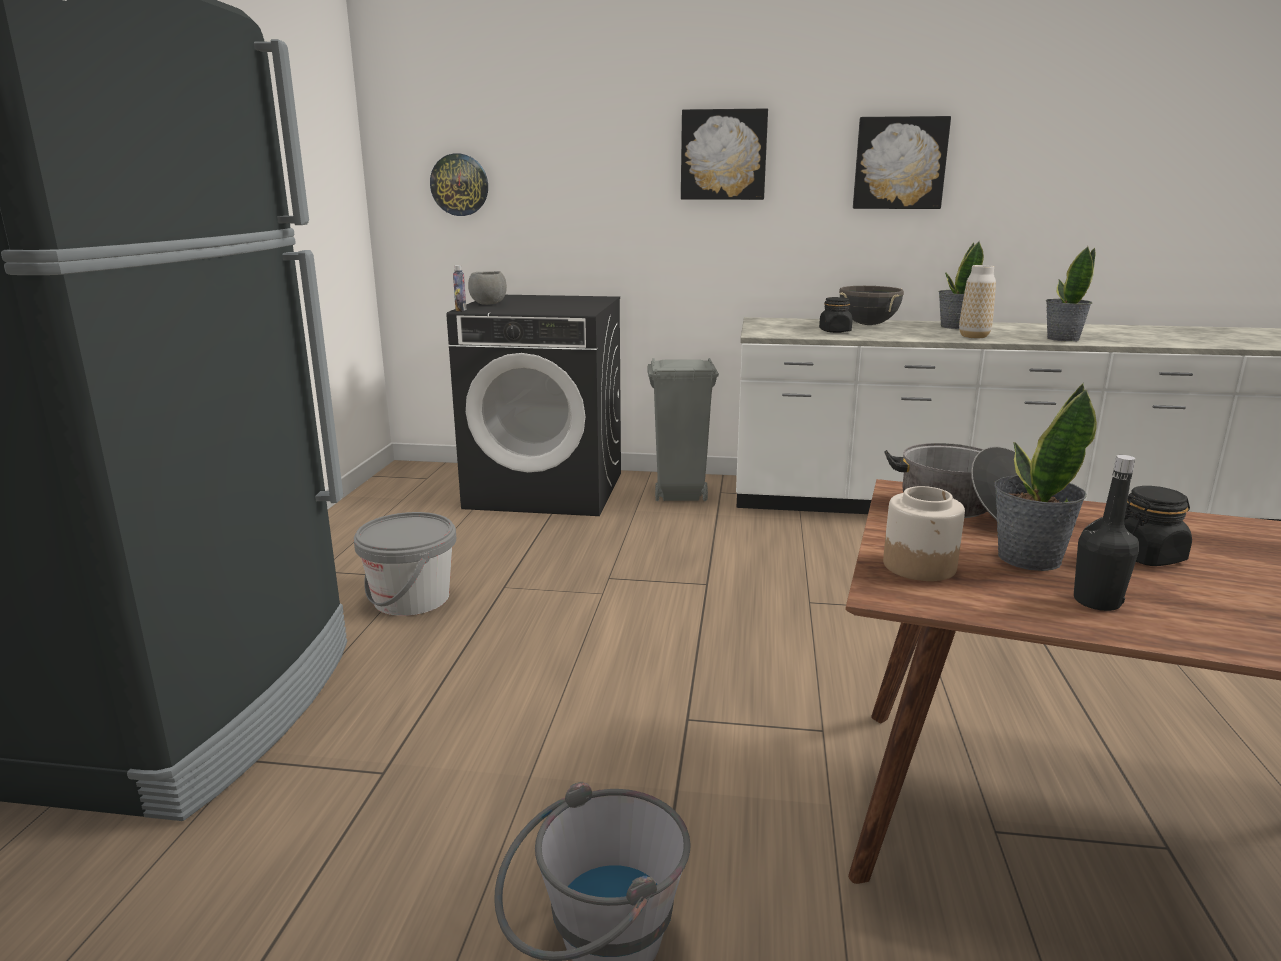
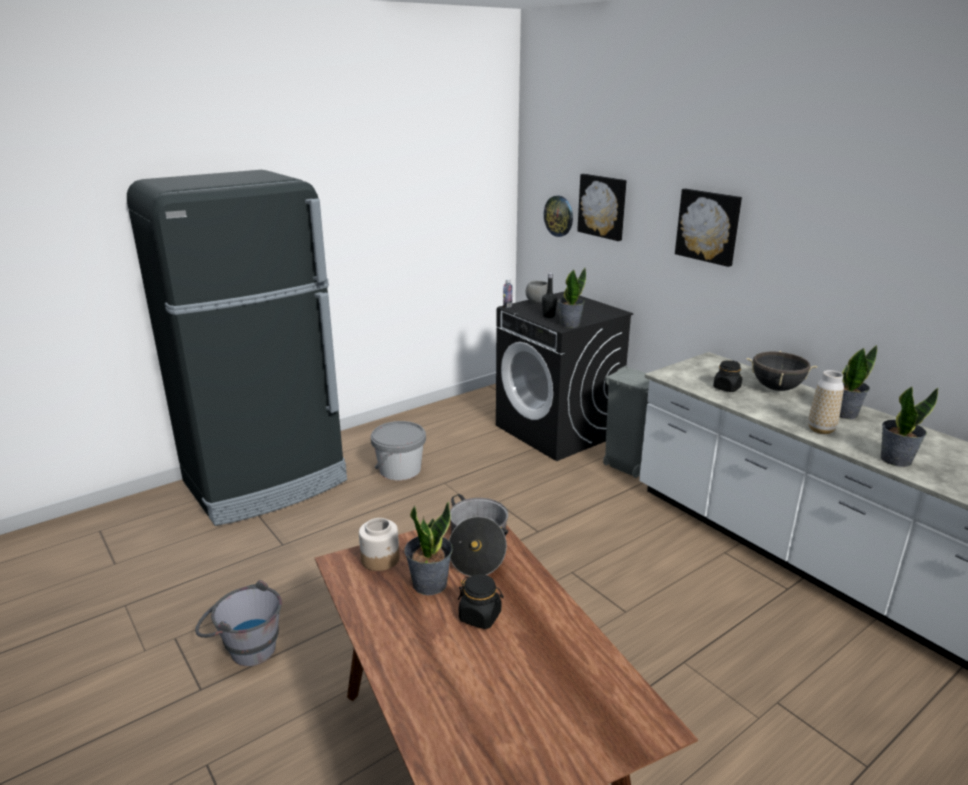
camera: 45 degrees right, 5 degrees up
(583, 310) = (569, 324): none -> potted plant
(899, 163) = (838, 259): picture -> picture (603, 206)
(1096, 601) = (395, 616): black bottle -> black bottle (548, 316)

